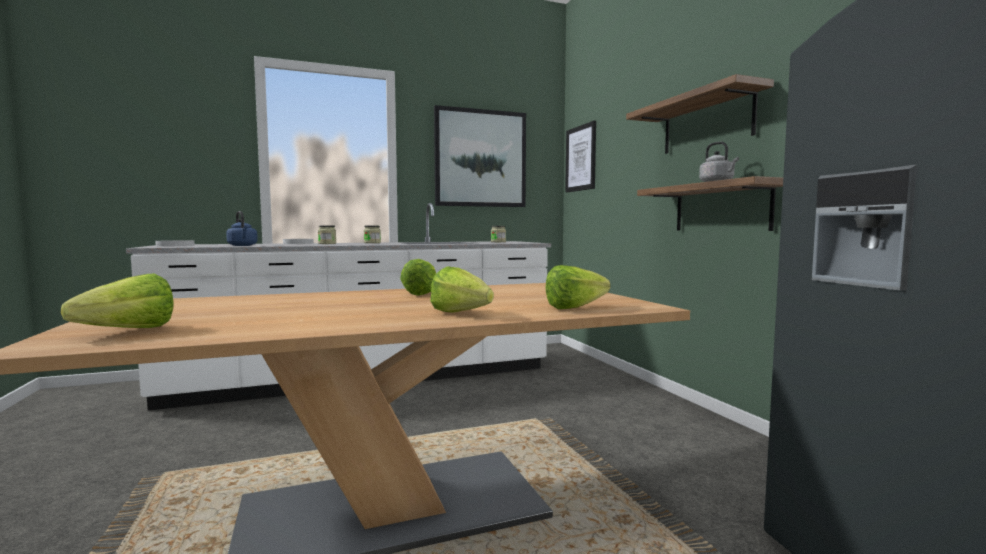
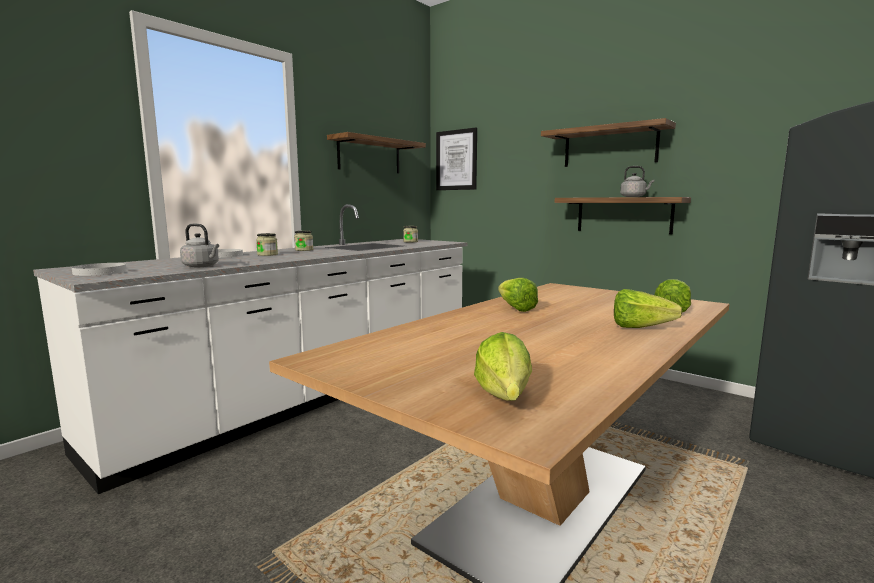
camera: 30 degrees left, 5 degrees up
(243, 245) = (202, 266): blue kettle -> grey kettle
(480, 158) = (369, 156): picture -> shelf

